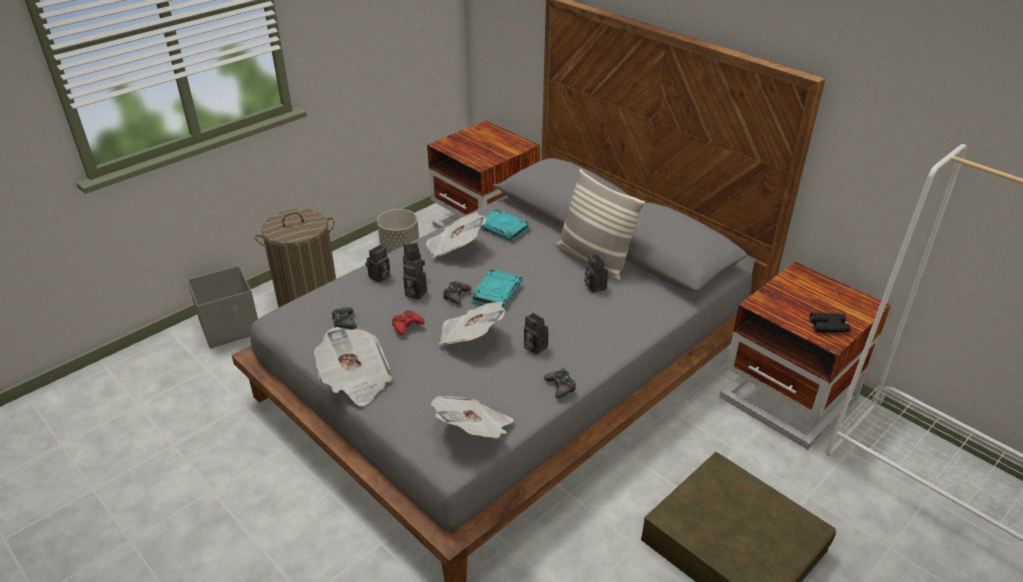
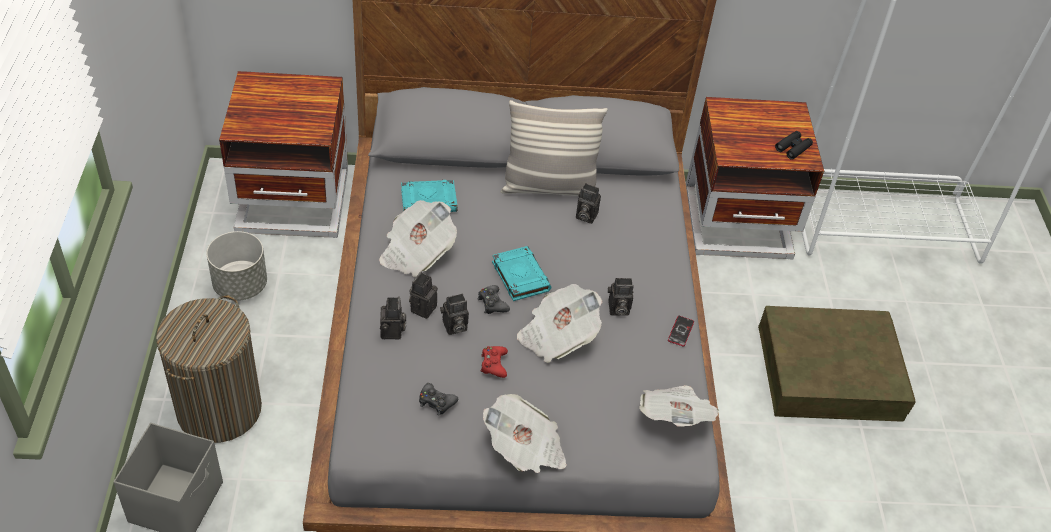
camera: 50 degrees left, 10 degrees up
(560, 387) = (680, 331): black game controller -> phone

